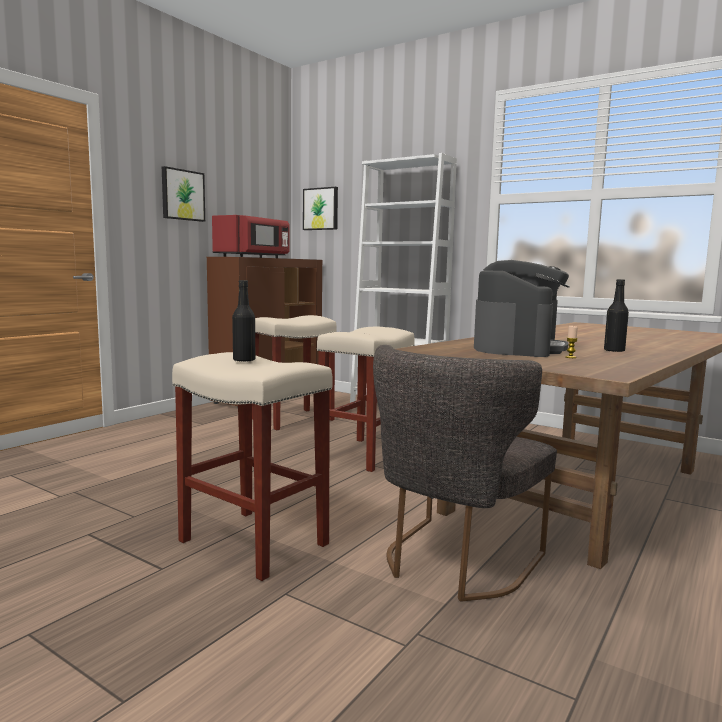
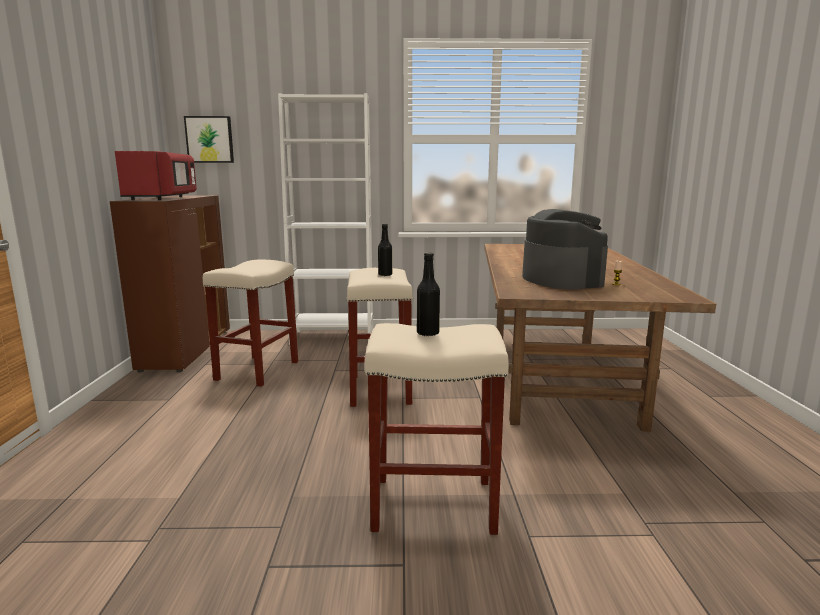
camera: 35 degrees left, 5 degrees up
(182, 195) = (76, 125): picture -> none
(454, 563) = (582, 461): grey chair -> none
(614, 351) = (611, 273): black bottle -> black bottle (385, 275)

